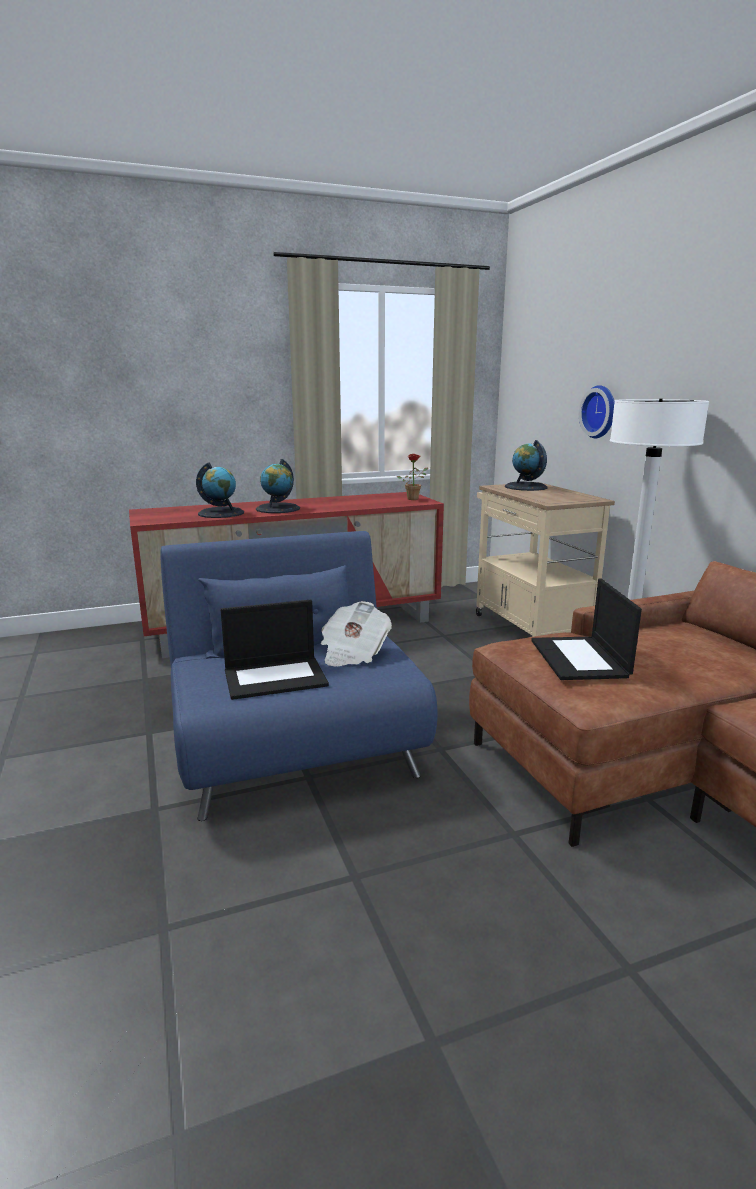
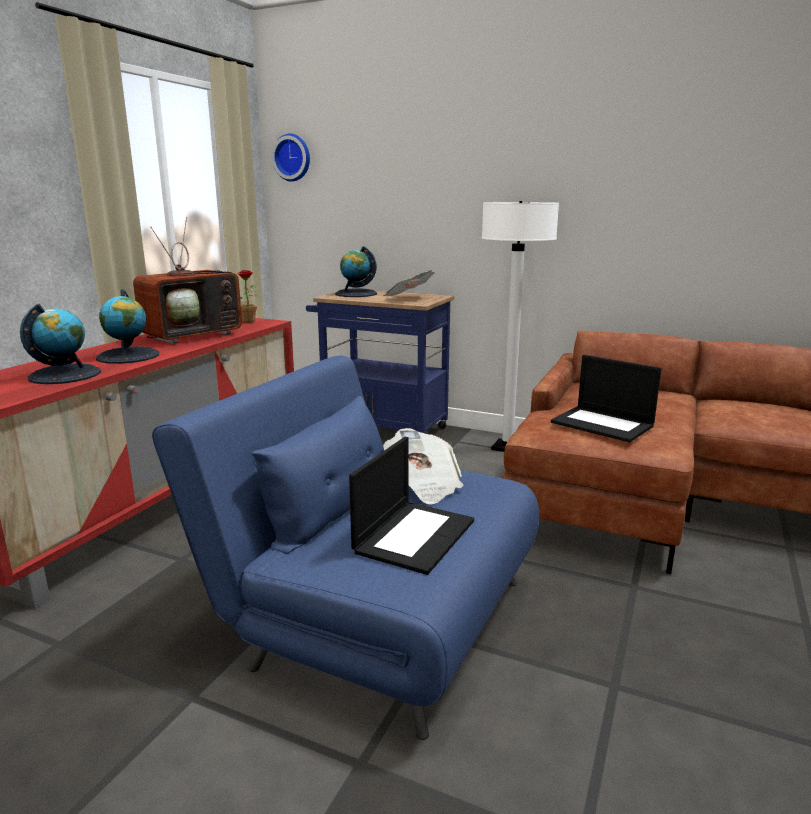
camera: 45 degrees left, 0 degrees up
(350, 502) = (194, 335): none -> television
(528, 627) = (381, 430): beige cart -> blue cart
(556, 497) = (408, 298): none -> newspaper
(601, 412) = (419, 216): wall clock -> wall clock (293, 158)

